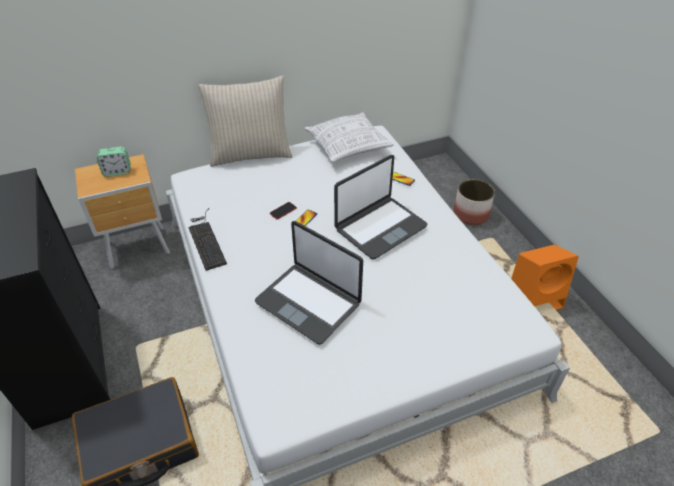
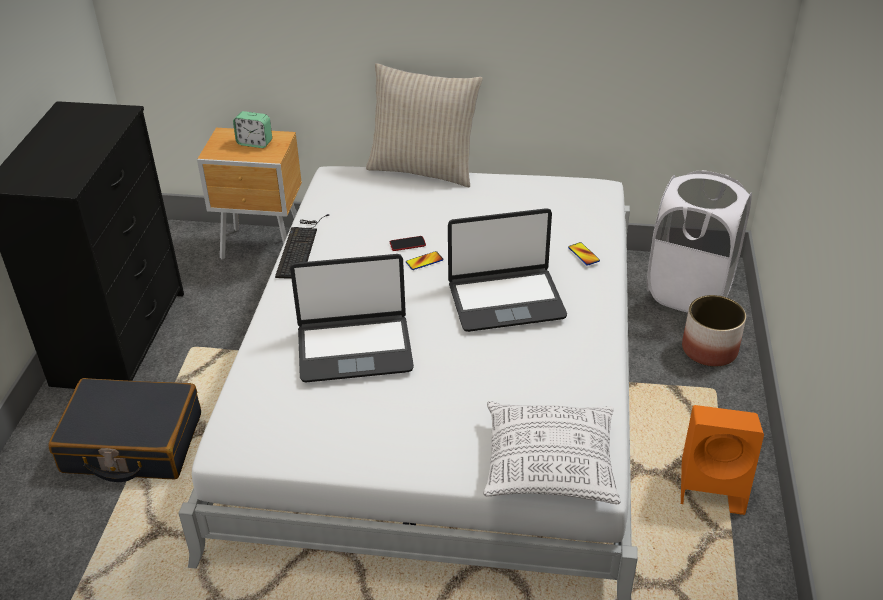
camera: 30 degrees right, 5 degrees down
(309, 302) = (354, 348): laptop -> laptop turned 75 degrees counterclockwise
(347, 146) = (547, 194): pillow -> pillow (549, 466)
(433, 182) = (689, 291): none -> white laundry basket

